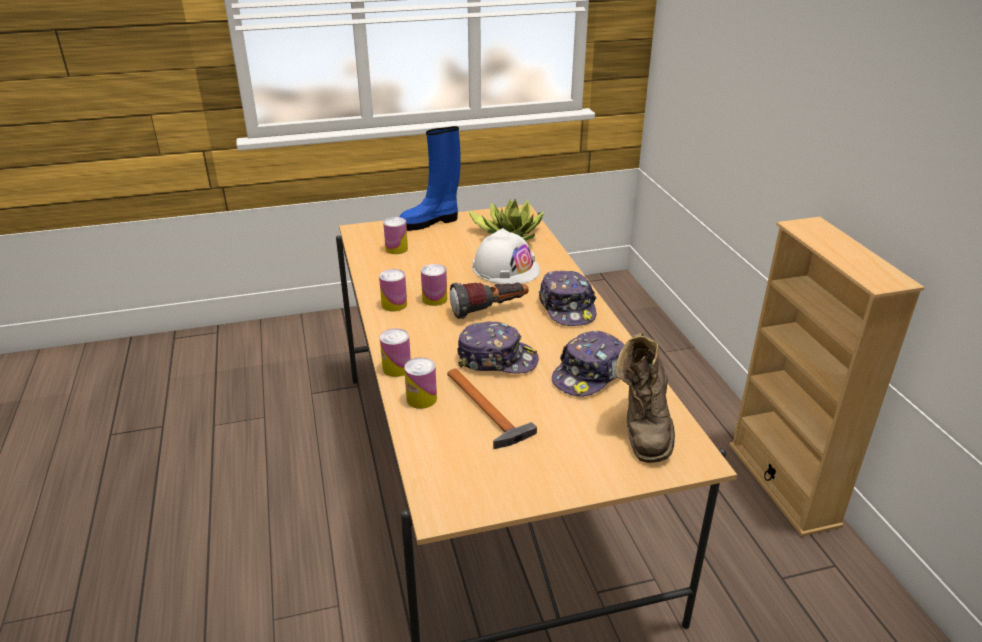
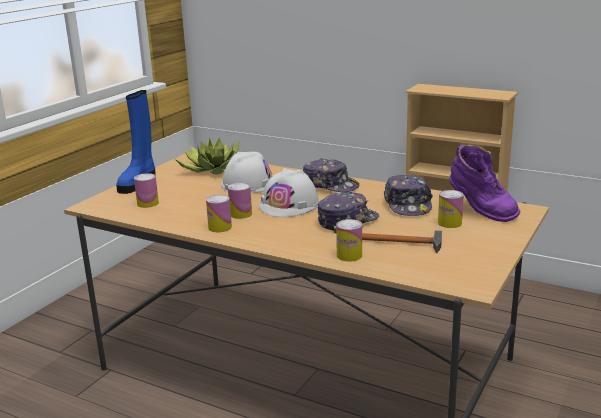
camera: 45 degrees left, 10 degrees down
(396, 368) = (299, 251): can -> can (449, 223)
(489, 311) = (289, 204): flashlight -> white hard hat
(644, 428) = (480, 211): brown boot -> purple boot

